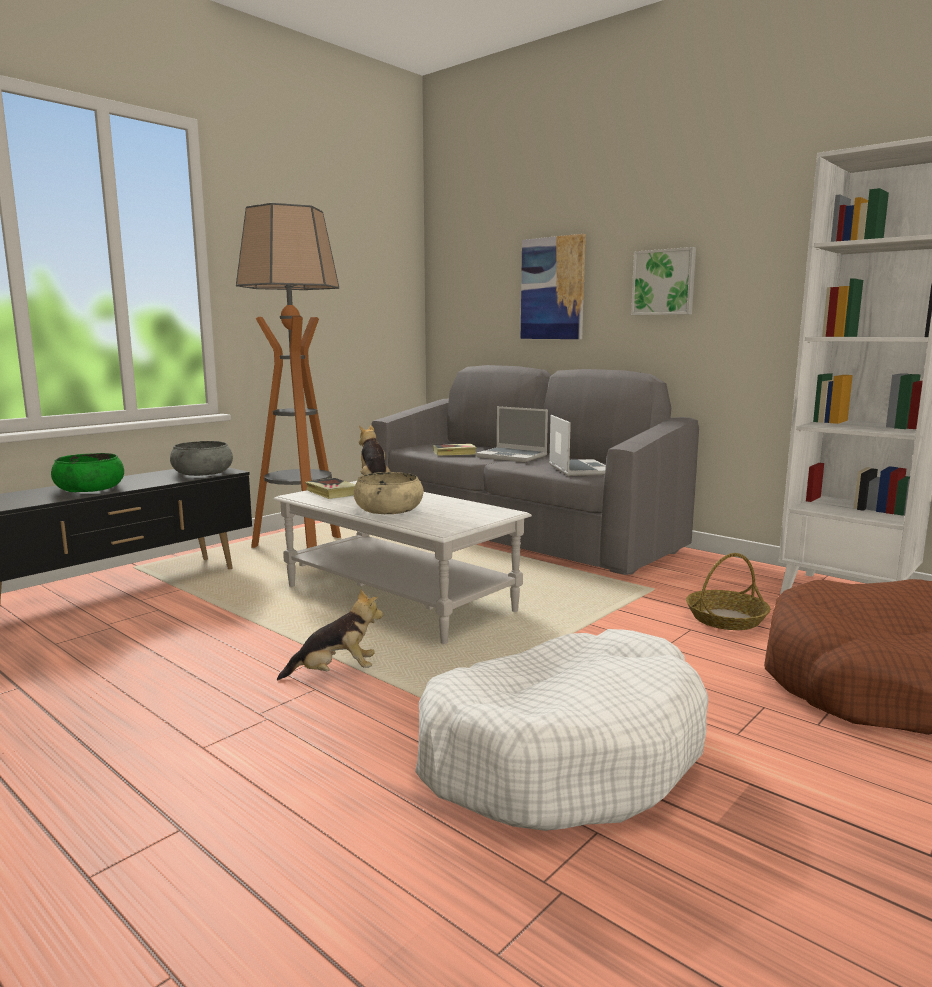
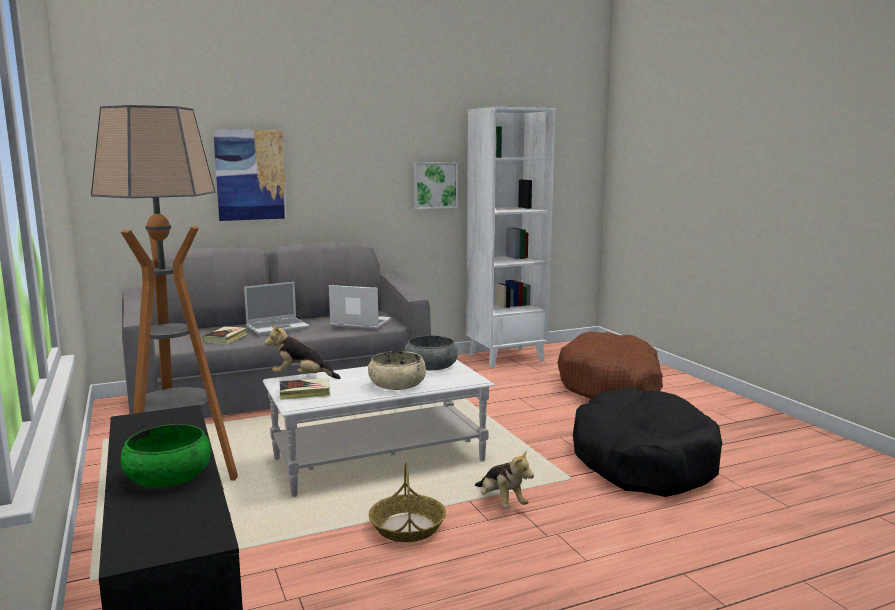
camera: 65 degrees left, 0 degrees up
(202, 473) = (170, 422): grey bowl -> grey bowl (431, 366)
(335, 673) = (501, 502): plush toy -> plush toy turned 135 degrees clockwise
(562, 754) = (642, 460): white dog bed -> black dog bed
(664, 282) = (355, 172): picture -> picture (435, 185)
(726, 619) = (513, 387): basket -> basket (407, 527)

